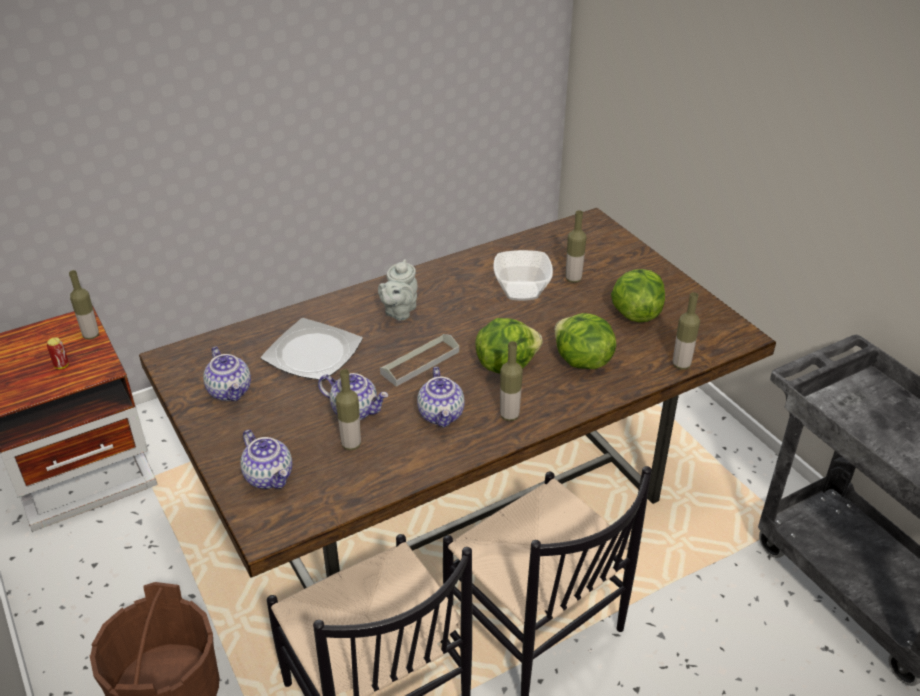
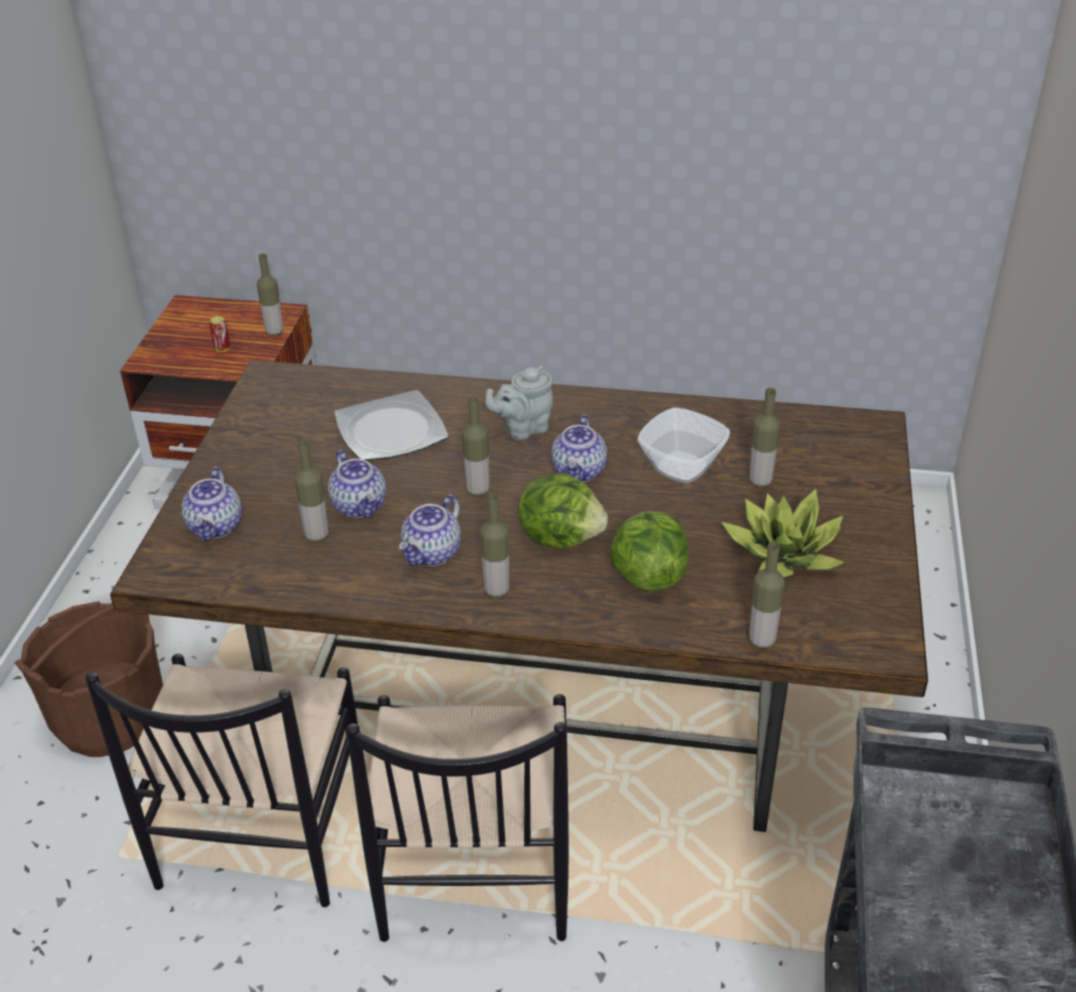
camera: 40 degrees right, 0 degrees up
(230, 391) = (279, 431): teapot -> teapot (579, 471)
(420, 362) = (478, 490): grey tray -> bottle
(635, 314) = (783, 556): lettuce -> potted plant

